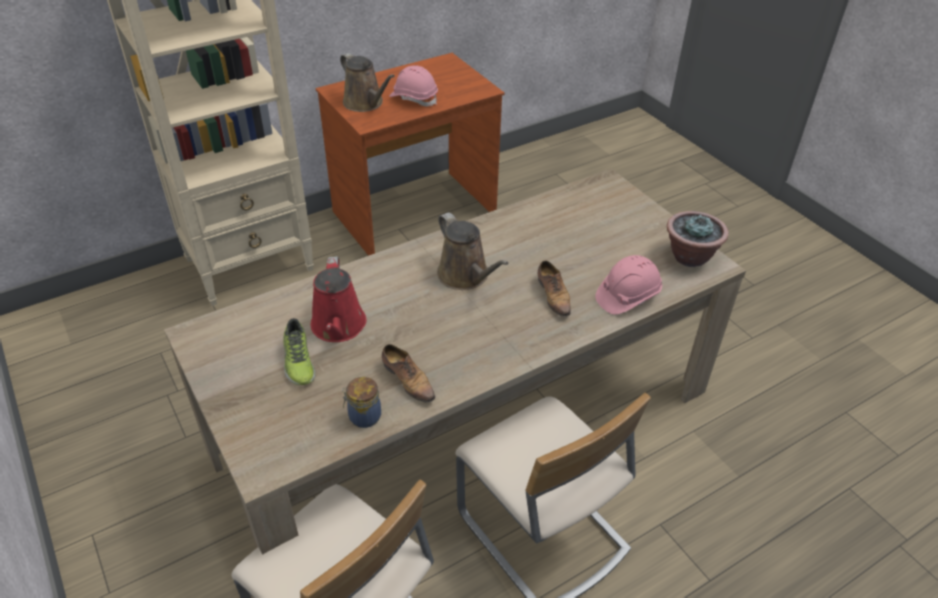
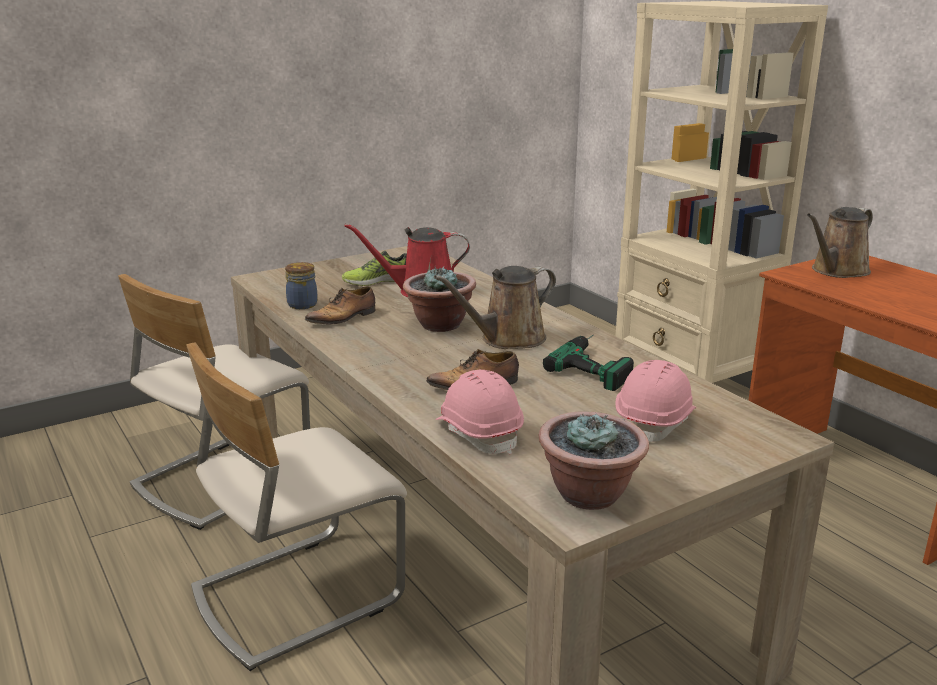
camera: 90 degrees right, 20 degrees down
(414, 98) = (881, 293): pink hard hat -> pink hard hat (655, 422)
(430, 314) = (439, 325): none -> potted plant
(514, 236) = (598, 365): none -> power drill

